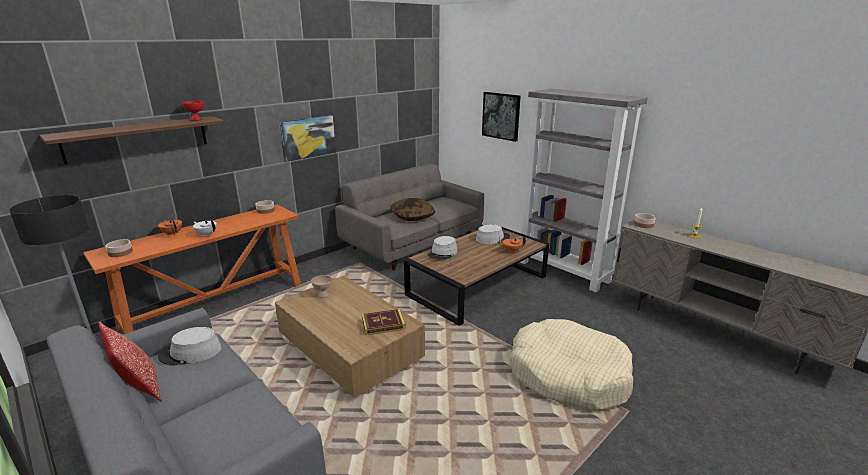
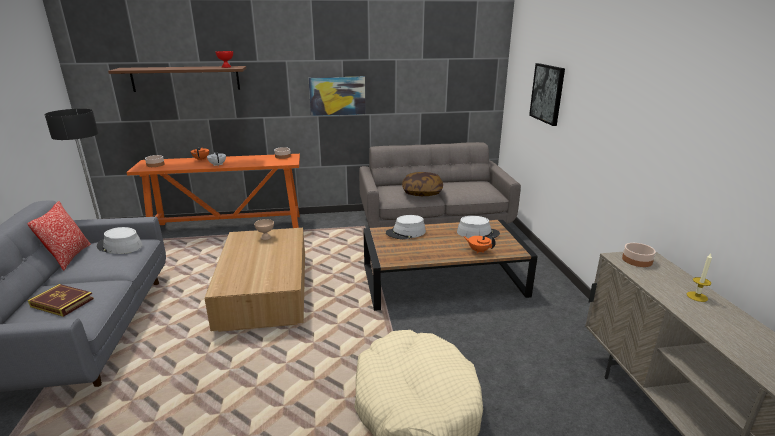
camera: 35 degrees right, 0 degrees up
(383, 324) = (270, 276): book -> book (62, 303)
(564, 271) = (563, 299): grey bookcase -> none

